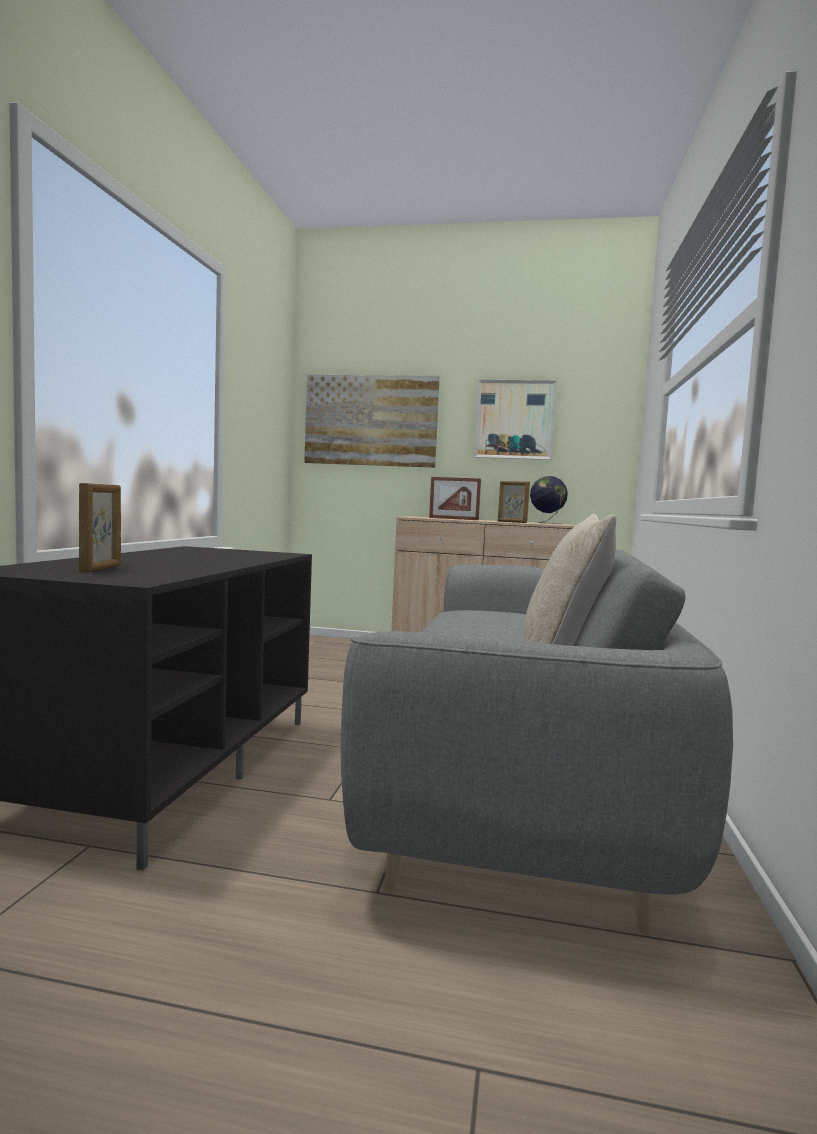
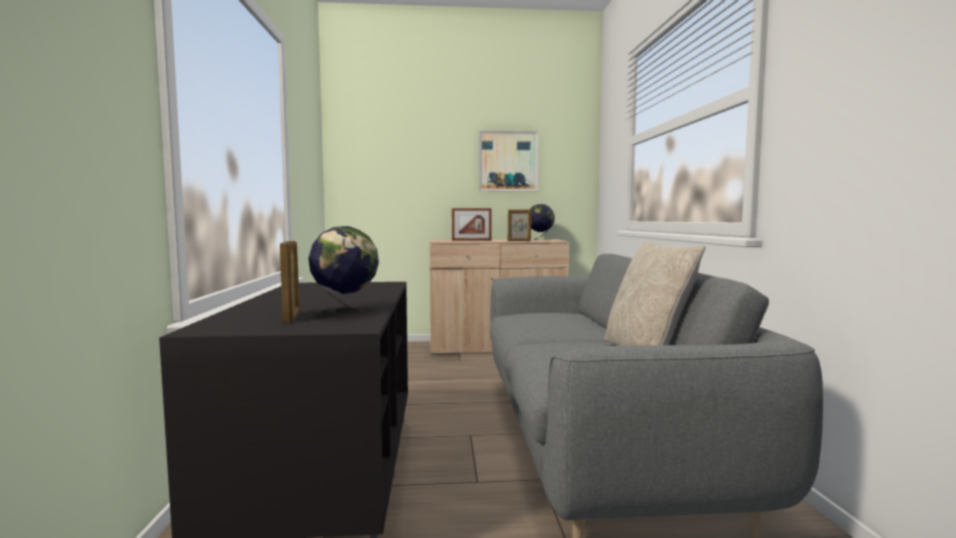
camera: 15 degrees left, 0 degrees up
(166, 570) = (345, 312): none -> globe
(370, 420) = (393, 163): picture -> none

